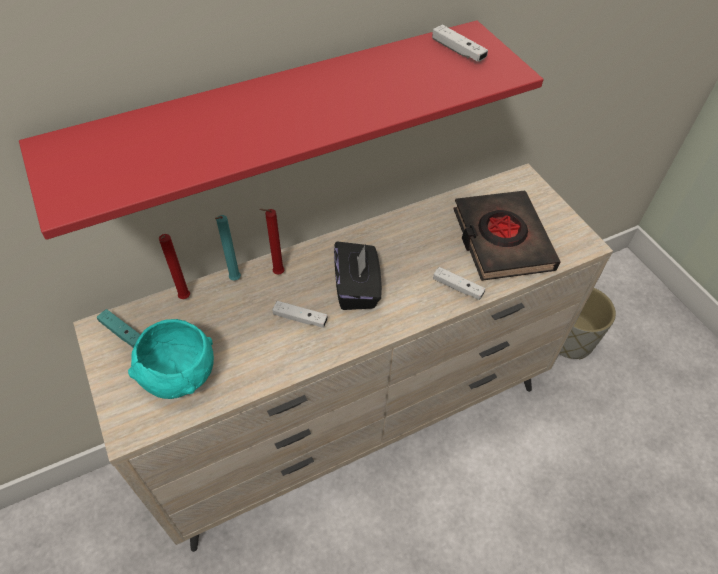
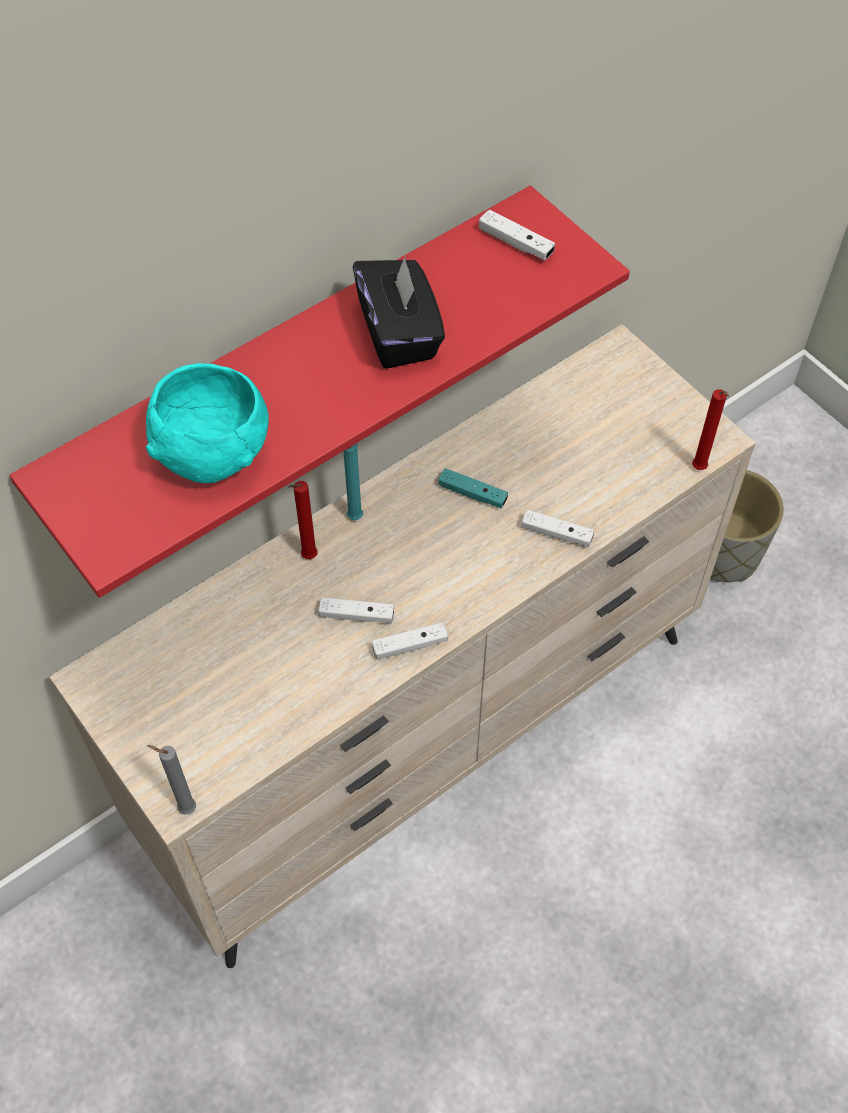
camera: 10 degrees left, 5 degrees up
(122, 333) = (123, 679): turquoise game controller -> turquoise game controller (472, 494)
(131, 435) = (184, 808): none -> grey candle
(181, 377) = (222, 723): turquoise bowl -> turquoise bowl (214, 456)
(184, 299) = (191, 616): red candle -> red candle (699, 470)
(234, 280) = (251, 577): turquoise candle -> turquoise candle (354, 519)
(333, 346) = (410, 645): none -> white game controller
(357, 288) = (422, 559): black tissue box -> black tissue box (399, 333)
(501, 240) = (604, 453): black book -> none

